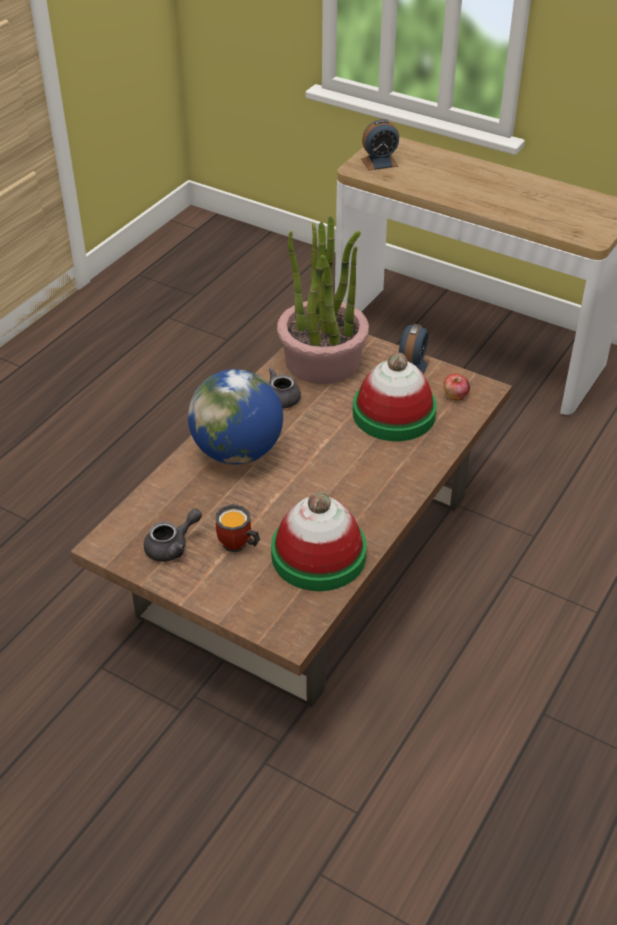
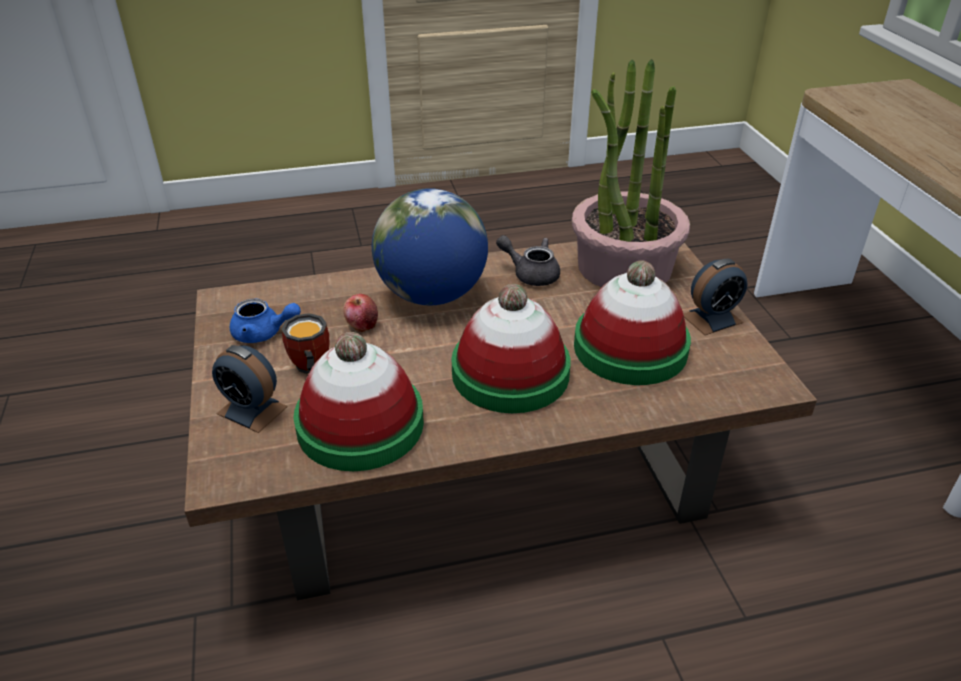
camera: 45 degrees right, 5 degrees down
(172, 546) = (263, 333): grey teapot -> blue teapot
(353, 470) = (510, 373): none -> hat
(379, 162) = (867, 98): alarm clock -> alarm clock (252, 410)
(455, 395) = (727, 370): apple -> apple (362, 324)

